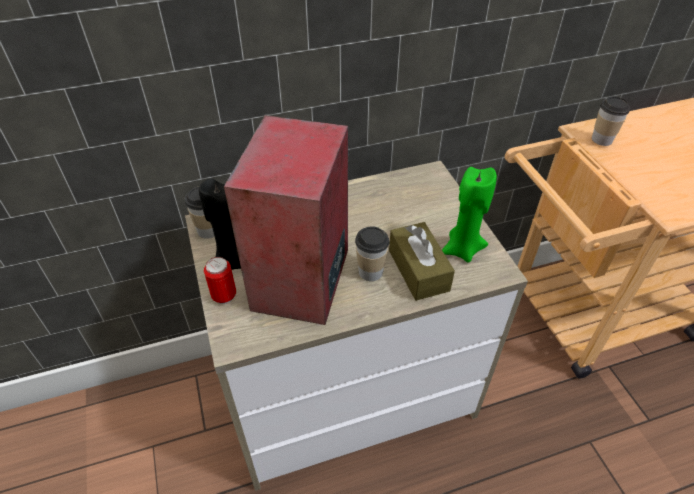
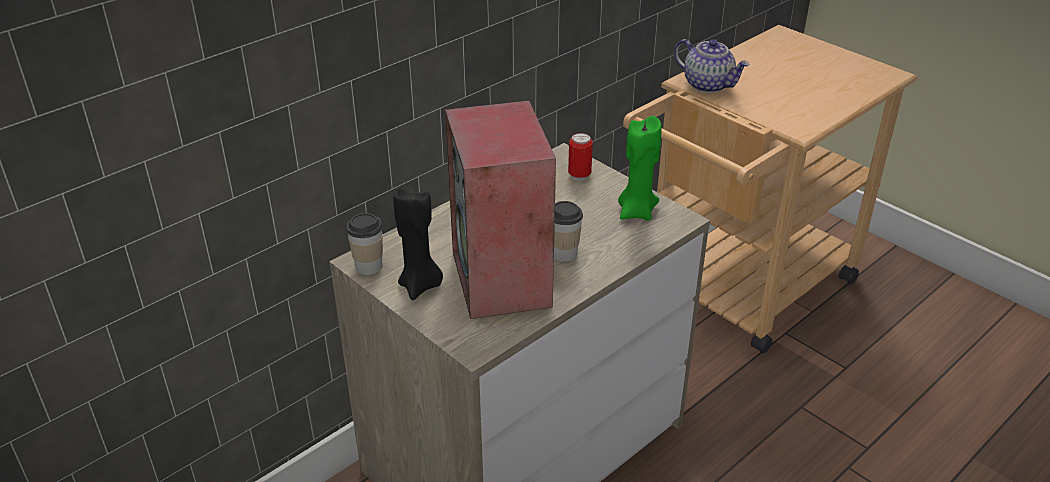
camera: 25 degrees left, 10 degrees down
(224, 296) = (434, 315): can -> can (579, 175)
(418, 270) = (608, 239): brown tissue box -> none
(602, 139) = (708, 85): cup -> teapot

